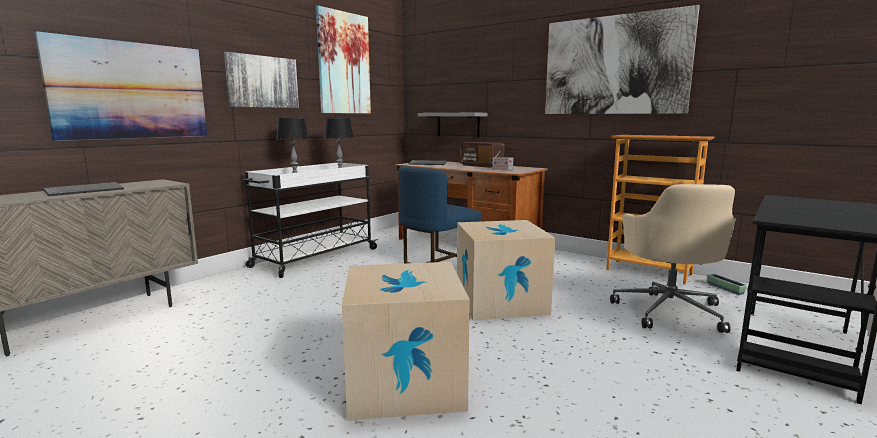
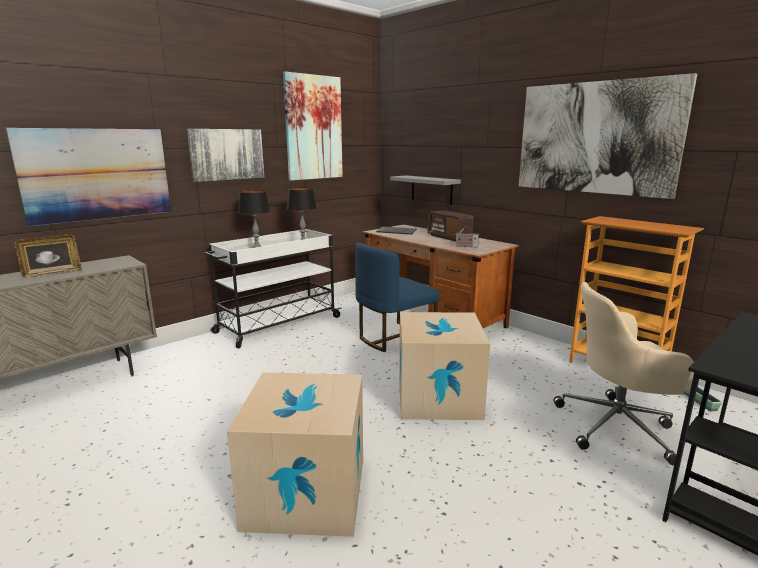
camera: 10 degrees right, 5 degrees up
(85, 190) = (52, 273): keyboard -> picture frame
(669, 311) = (618, 427): beige office chair -> beige office chair turned 75 degrees clockwise

